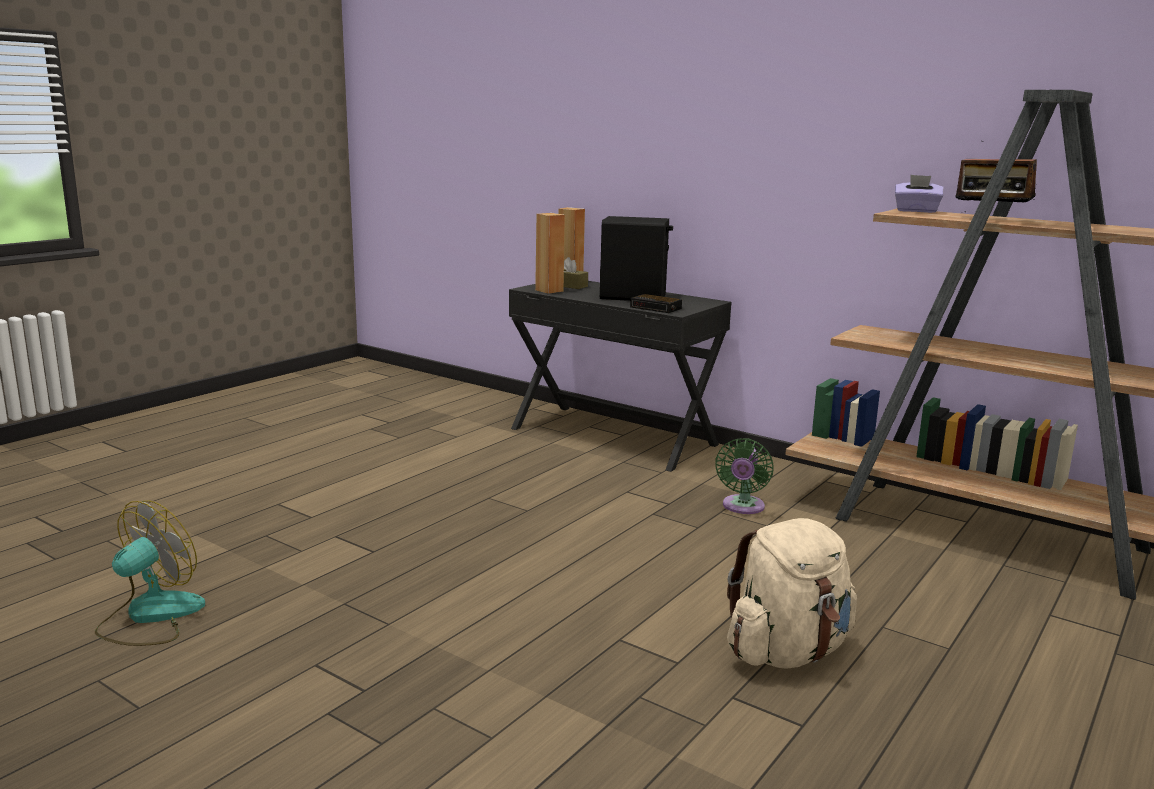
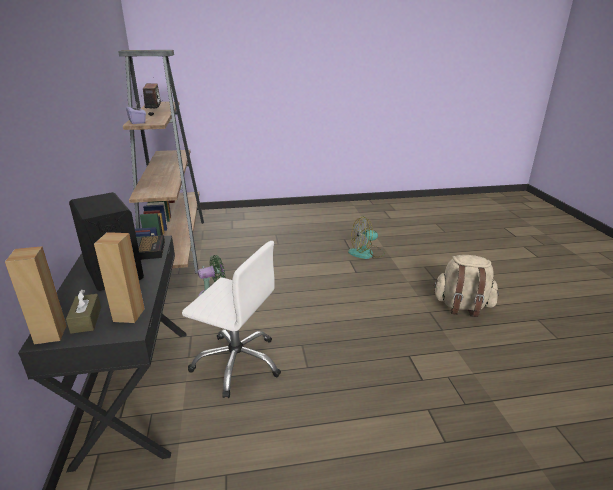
camera: 135 degrees left, 10 degrees up
(150, 616) = (539, 365): fan -> fan (366, 253)
(567, 475) = (237, 362): none -> white office chair
(787, 652) = (316, 250): beige backpack -> beige backpack (462, 306)

